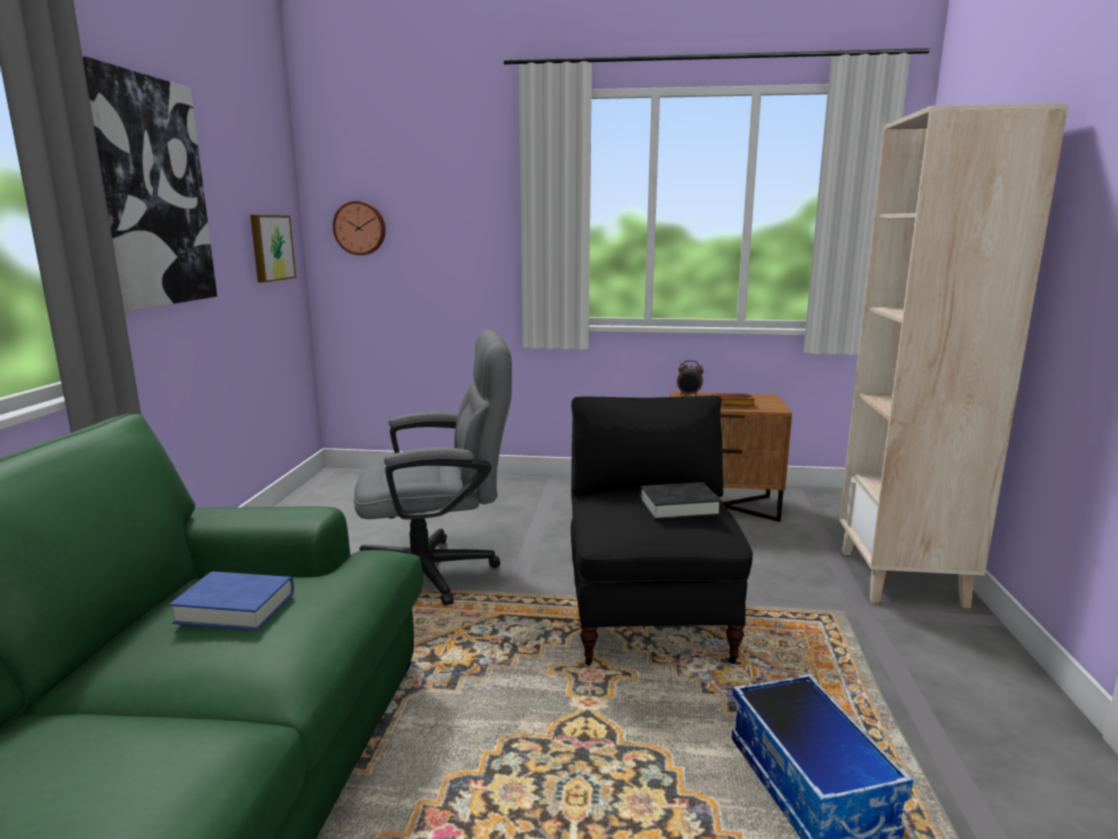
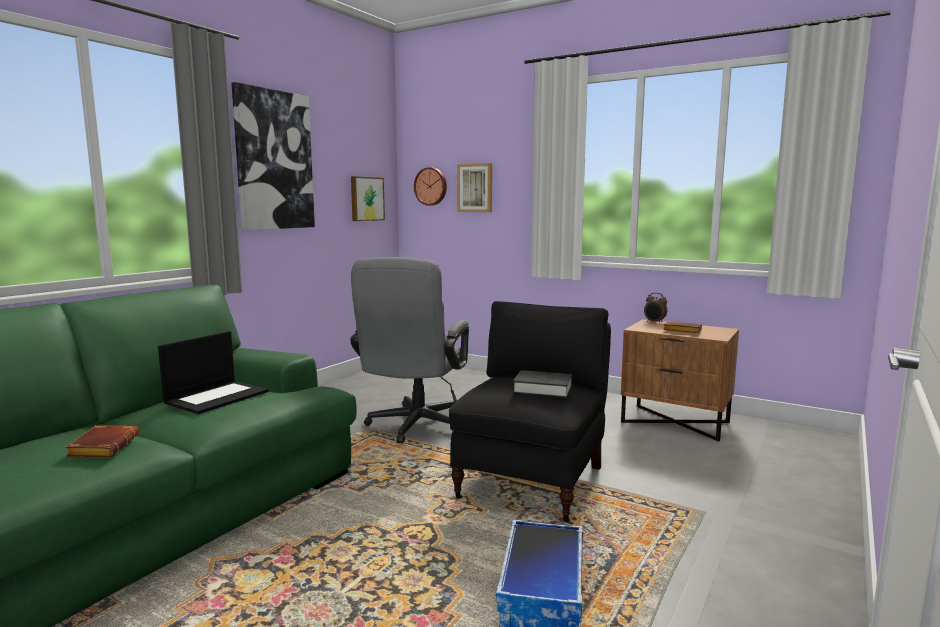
camera: 25 degrees right, 5 degrees down
(142, 765) = (103, 446): none -> brown book
(235, 608) = (217, 397): blue book -> laptop
(430, 231) = (475, 188): none -> picture
(438, 572) = (414, 427): grey office chair -> grey office chair turned 90 degrees clockwise
(902, 578) = (795, 501): beige bookcase -> none

